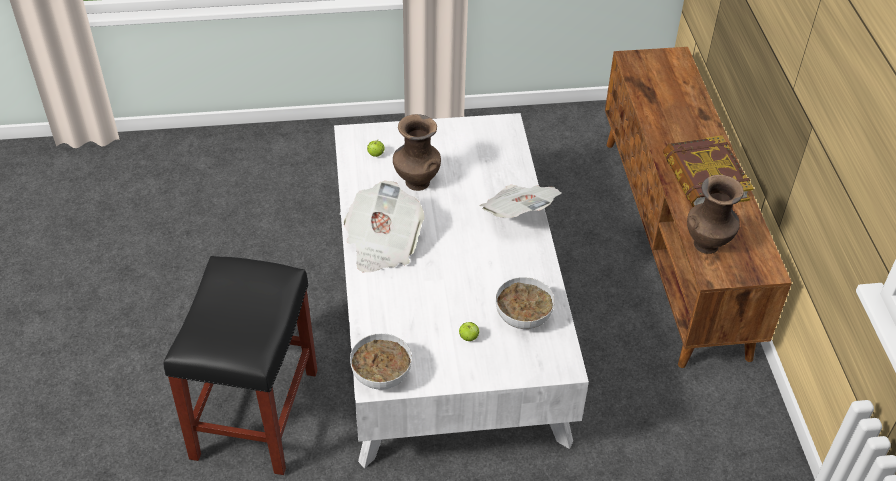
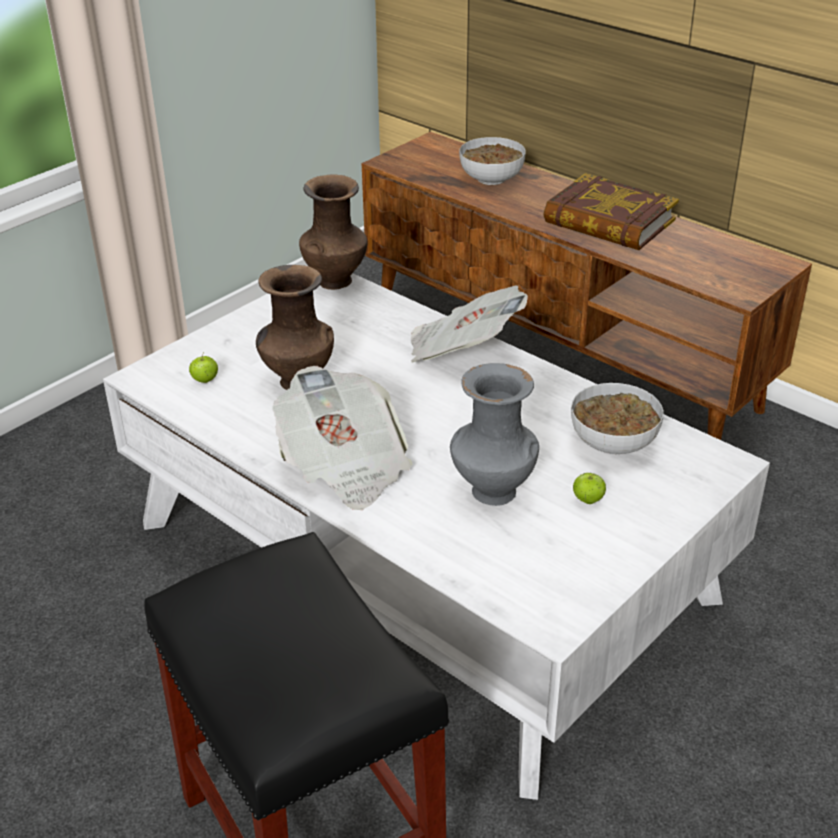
camera: 40 degrees left, 10 degrees down
(381, 375) = (547, 608): bowl -> bowl (491, 179)
(430, 302) = (491, 491): none -> grey vase
(707, 244) = (696, 271): brown vase -> brown vase (335, 280)

